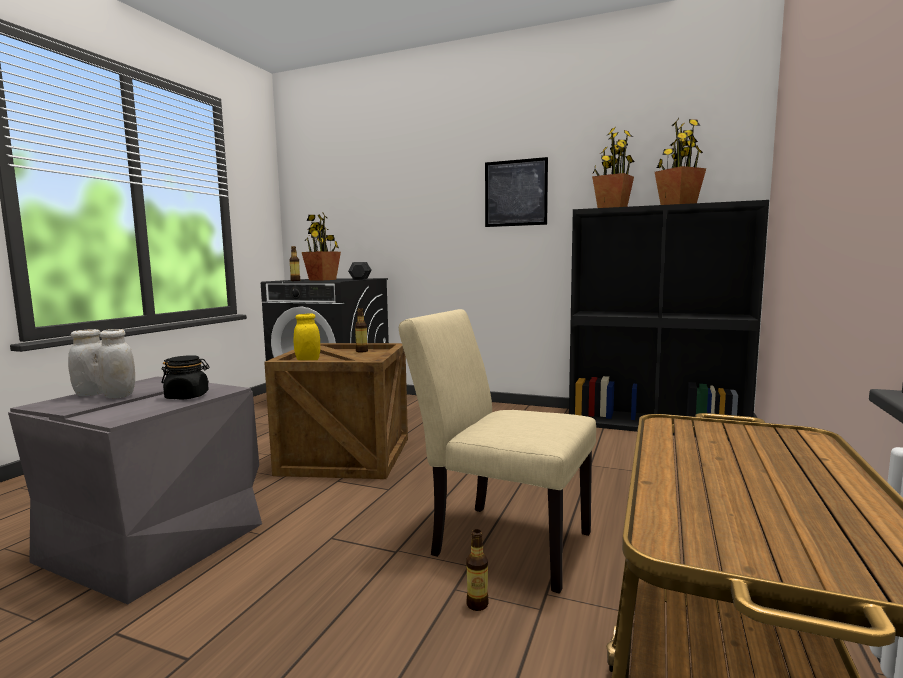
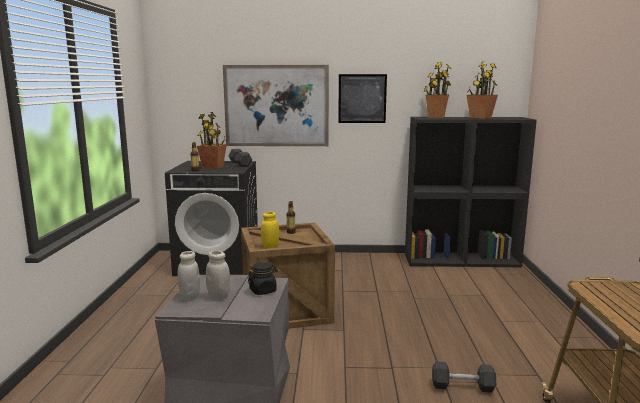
camera: 20 degrees left, 5 degrees up
(412, 209) = (276, 106): none -> picture
(477, 604) = (462, 386): bottle -> grey dumbbell
(500, 541) = (441, 351): beige chair -> none

